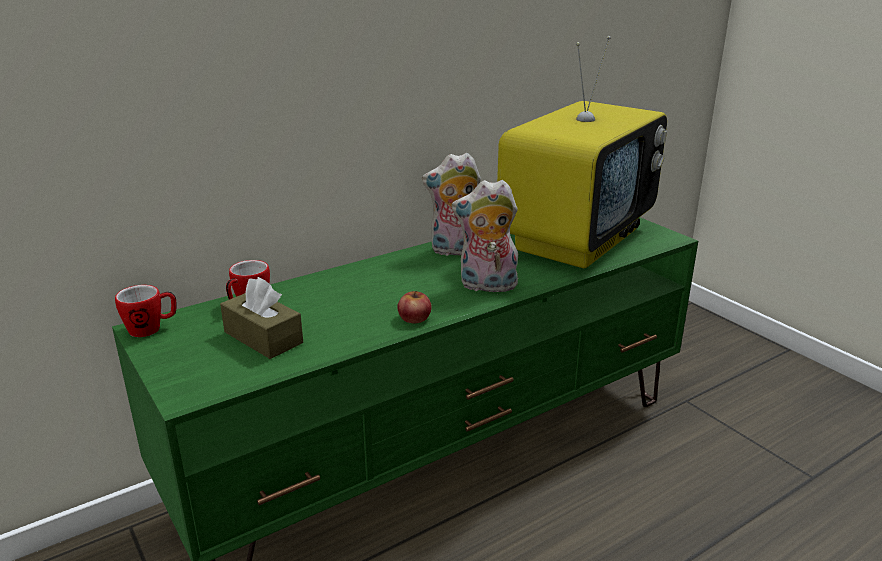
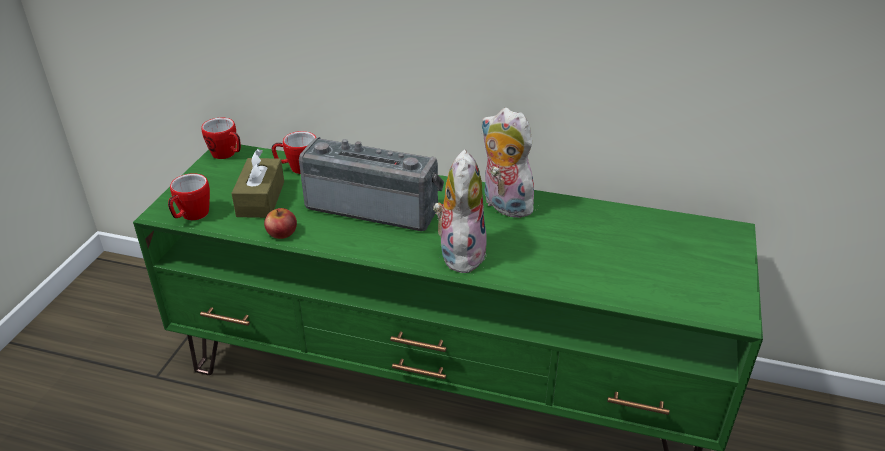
camera: 50 degrees right, 10 degrees up
(223, 382) = (191, 216): none -> mug
(371, 294) = (374, 206): none -> radio
(414, 318) = (361, 245): apple -> apple (282, 232)
(486, 286) = (459, 252): plush toy -> plush toy turned 45 degrees clockwise
(576, 239) = (632, 257): television -> none

